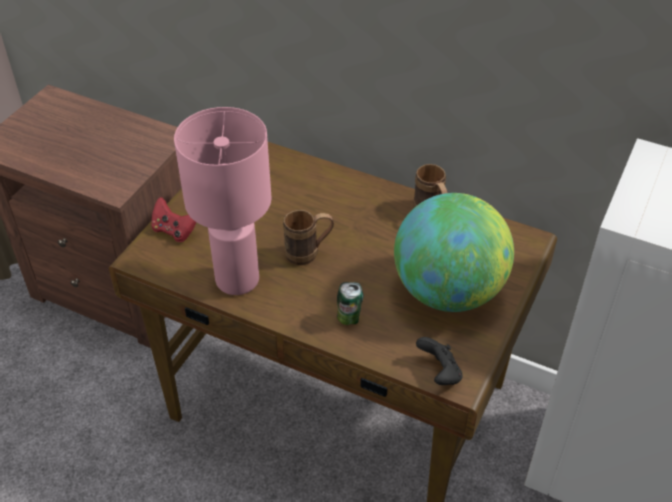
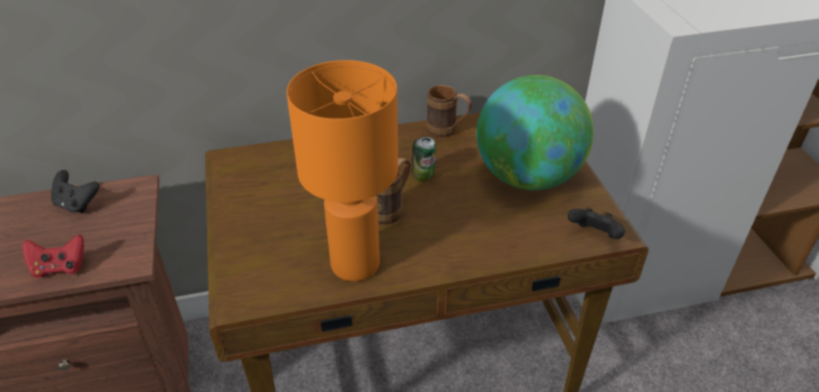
camera: 40 degrees left, 5 degrees down
(124, 129) = (77, 204): none -> black game controller
(174, 231) = (245, 258): red game controller -> red game controller (60, 267)
(238, 280) = (356, 264): pink table lamp -> orange table lamp
(349, 318) = (483, 238): can -> can (423, 176)

